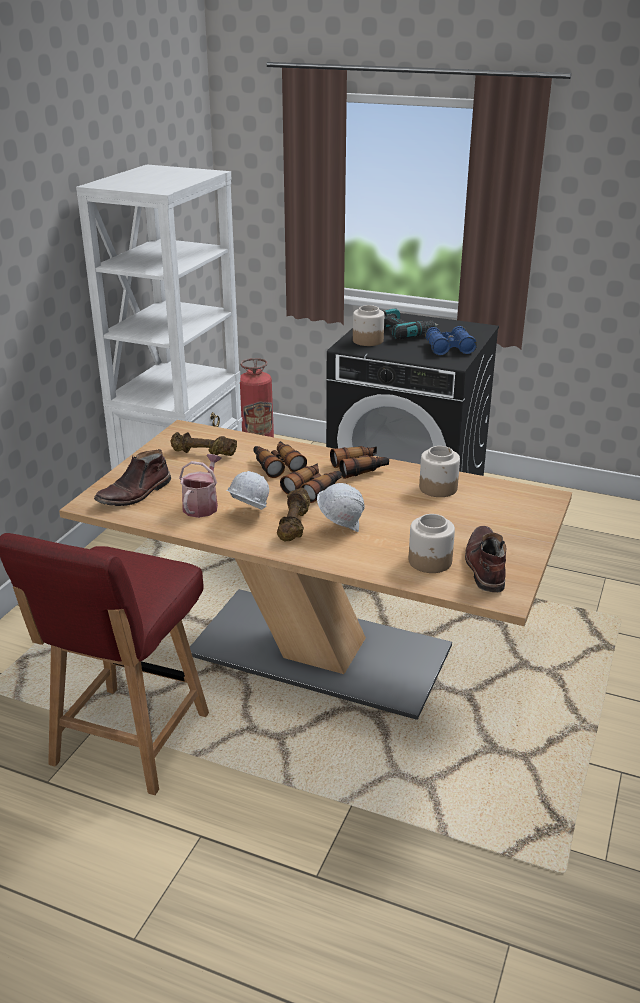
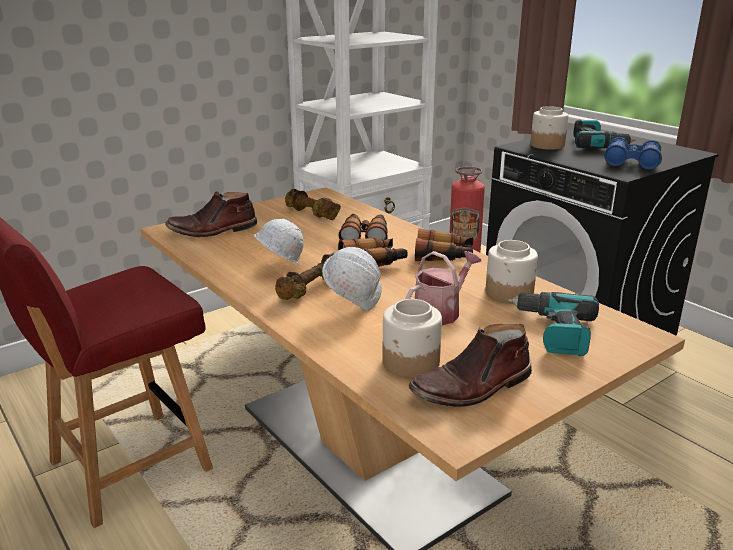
camera: 30 degrees right, 5 degrees down
(202, 505) = (253, 251): watering can -> watering can (441, 312)
(484, 566) = (472, 387): brown boot -> brown boot turned 150 degrees counterclockwise
(494, 510) = (553, 332): none -> power drill

